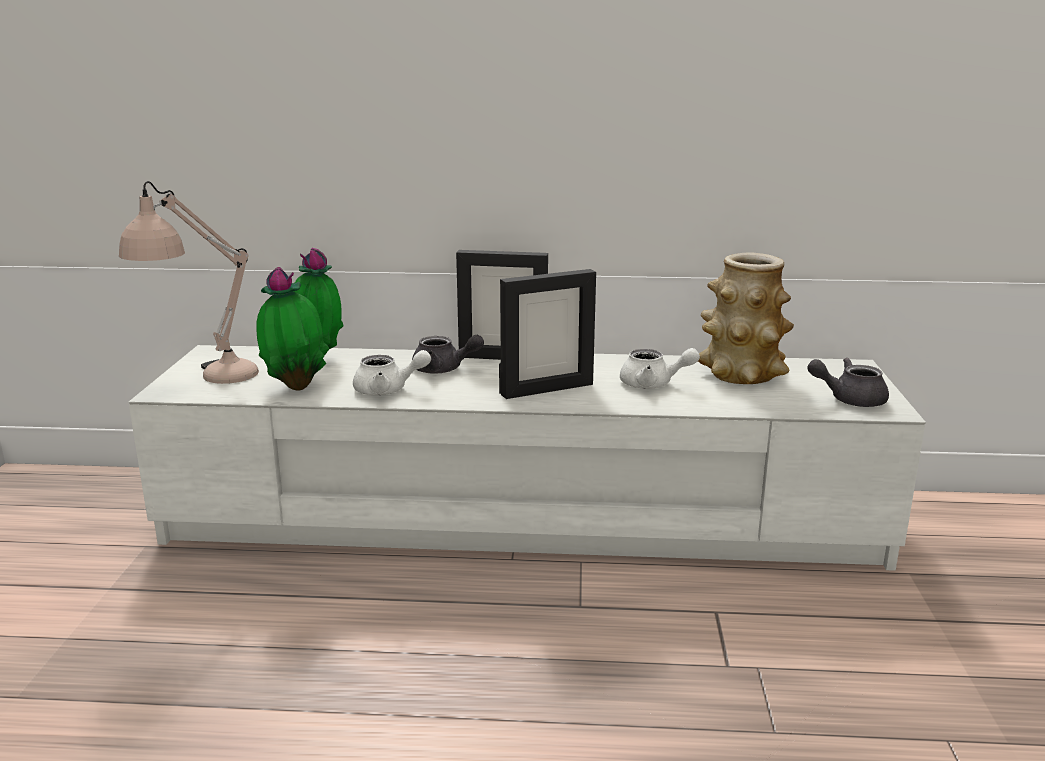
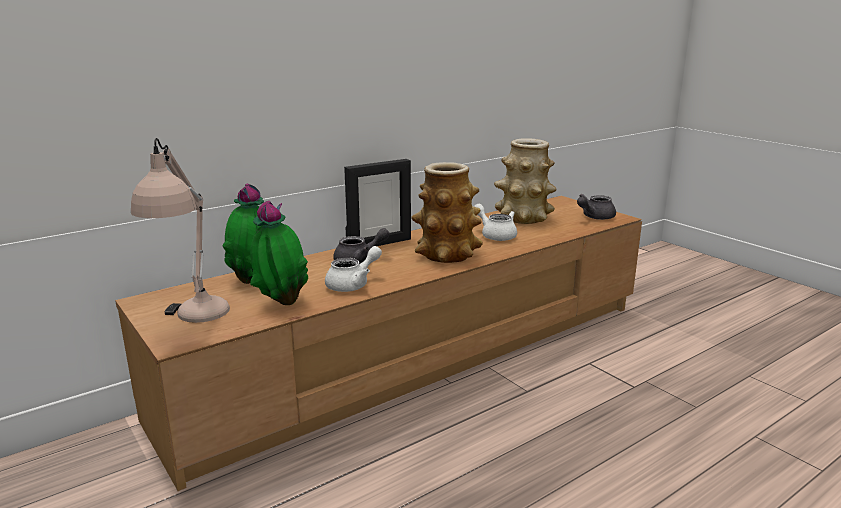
camera: 40 degrees left, 0 degrees up
(524, 519) = (420, 356): white tv stand -> brown tv stand
(546, 389) = (447, 254): picture frame -> vase
(653, 384) = (495, 235): white teapot -> white teapot turned 105 degrees counterclockwise

